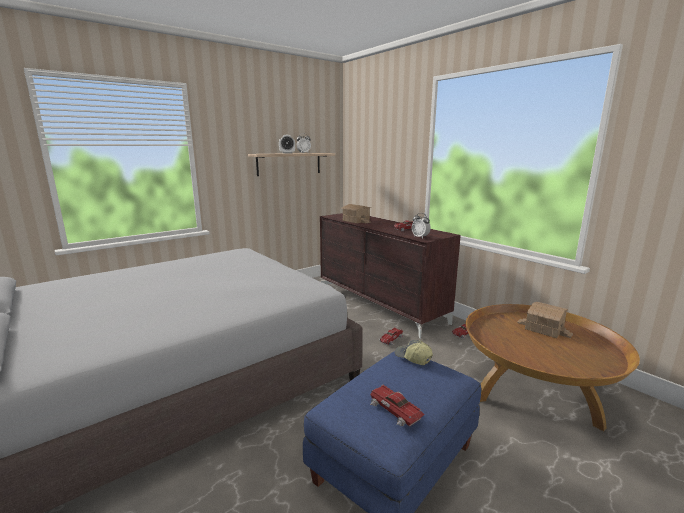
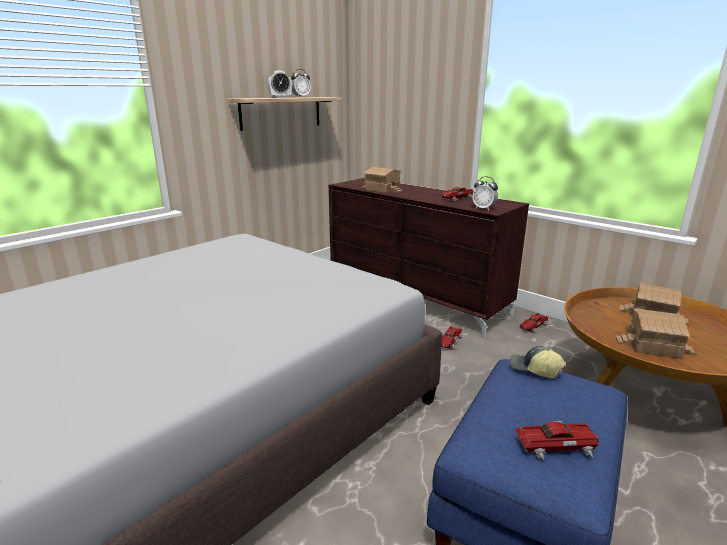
camera: 10 degrees left, 5 degrees up
(394, 410) = (556, 445): toy car -> toy car turned 135 degrees clockwise
(529, 351) = (654, 346): none -> toy house

